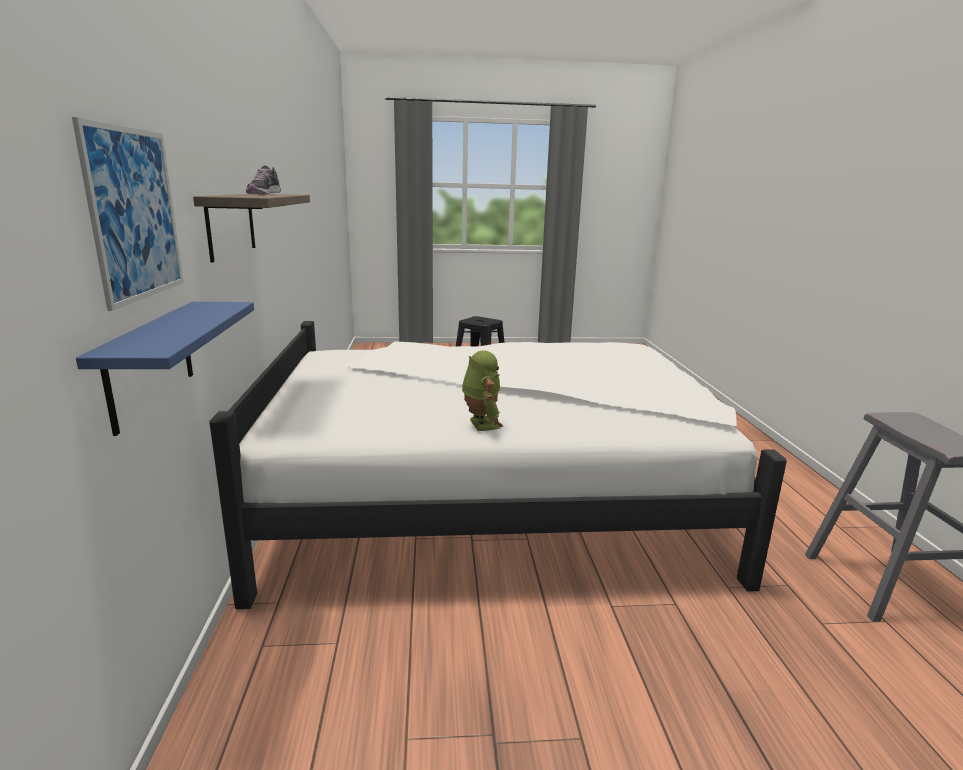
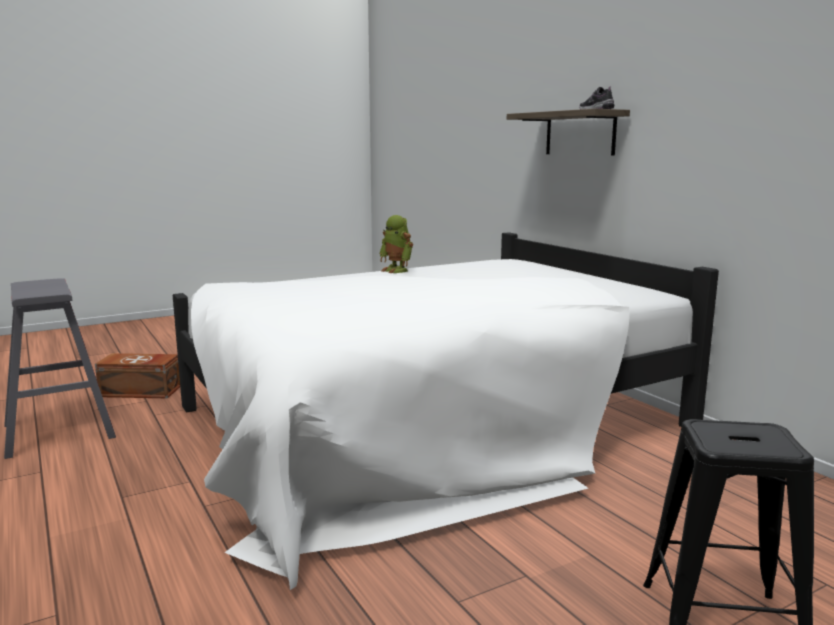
camera: 155 degrees right, 5 degrees down
(135, 214) = (497, 123): picture -> none
(151, 363) = (491, 186): blue shelf -> none
(850, 654) = (141, 392): none -> brown storage box

